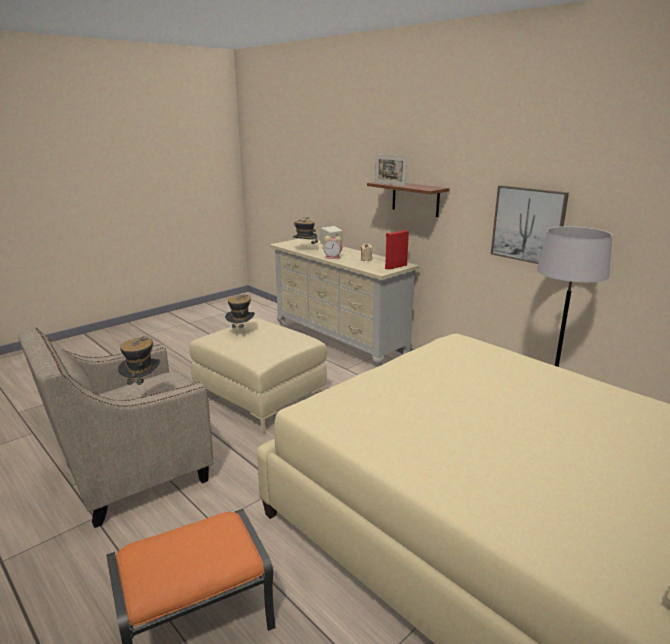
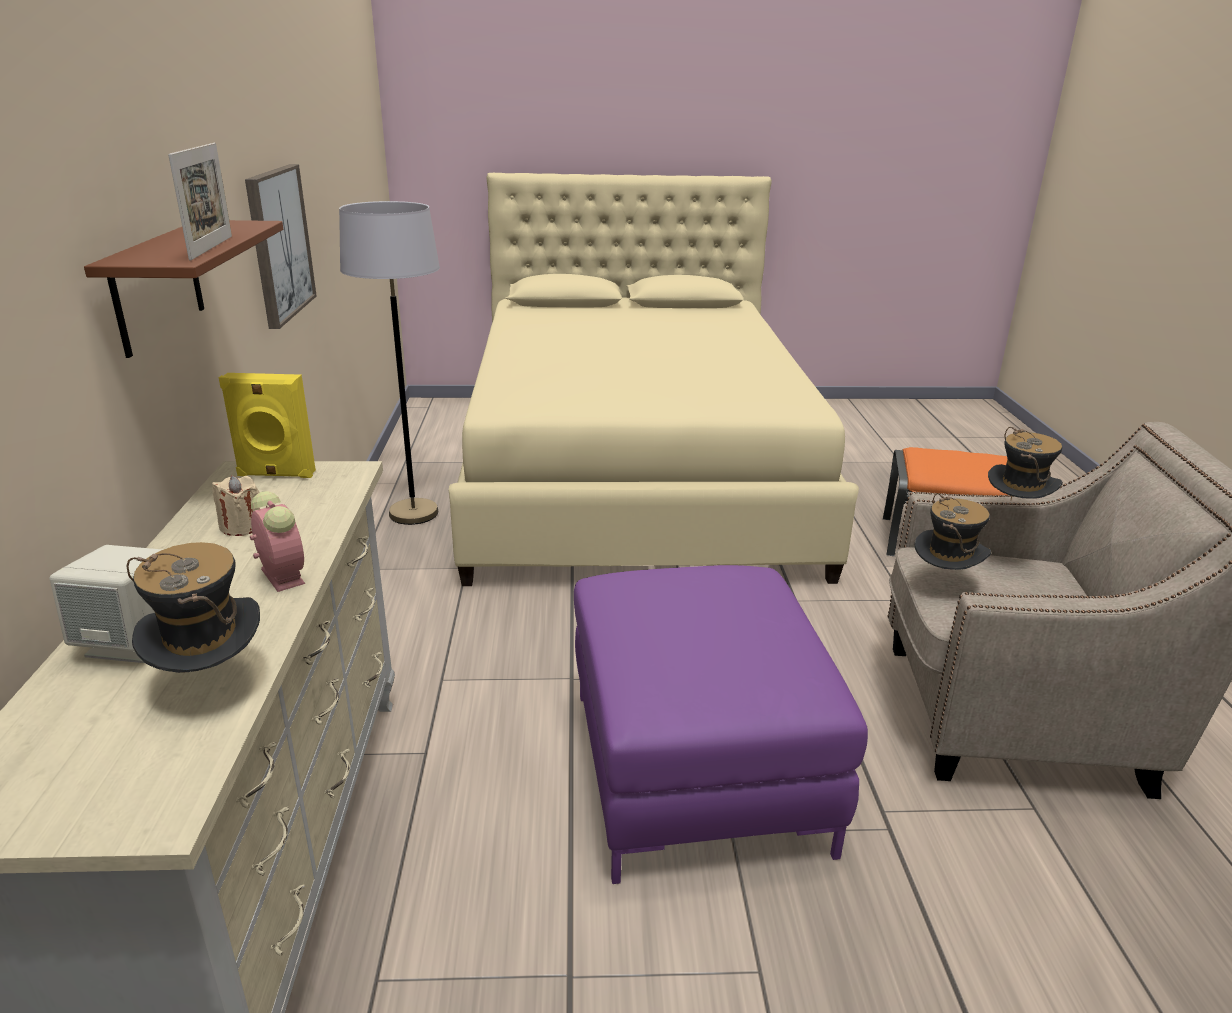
camera: 140 degrees left, 5 degrees up
(241, 331) = (727, 658): hat -> hat (944, 584)
(260, 398) = (696, 769): beige ottoman -> purple ottoman
(395, 266) = (276, 474): red speaker -> yellow speaker

